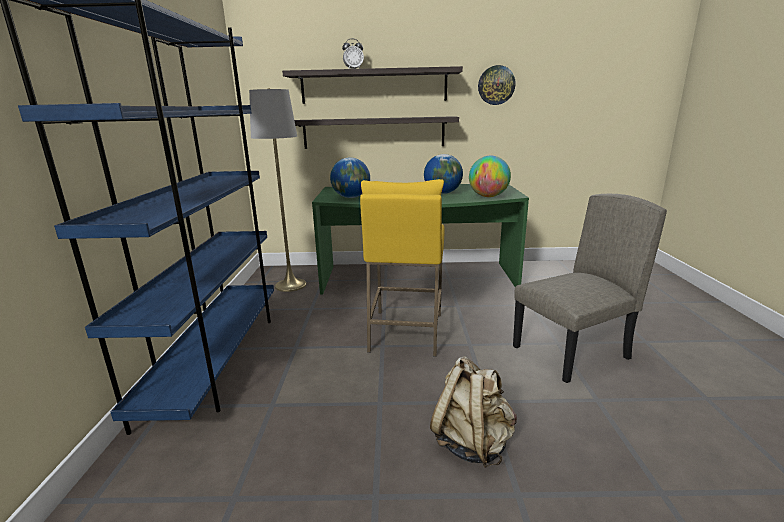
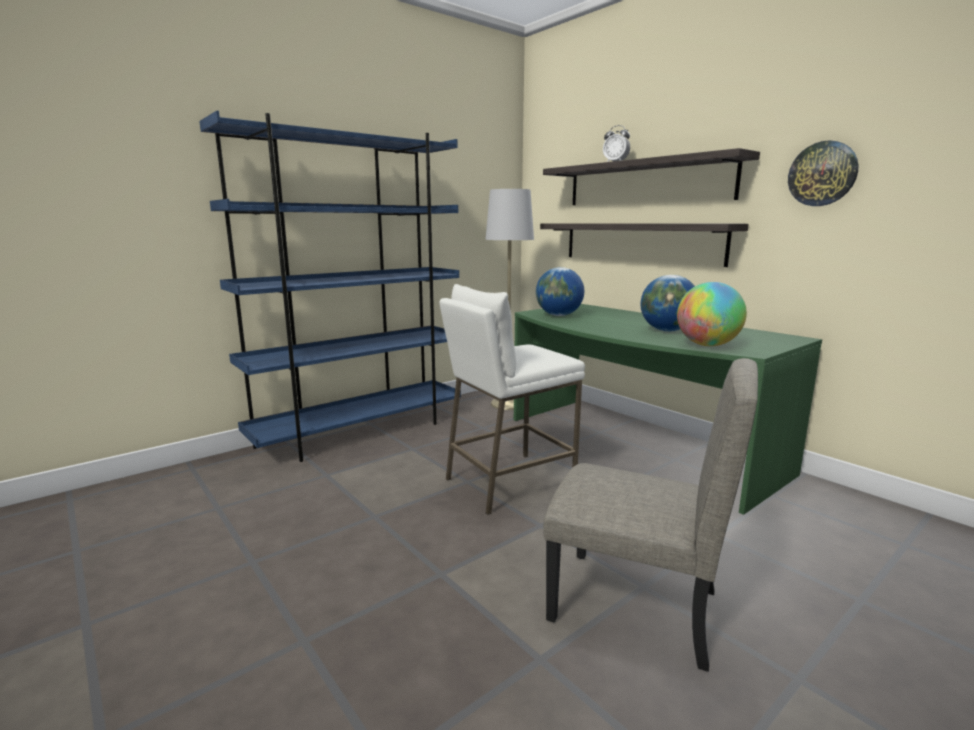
camera: 50 degrees right, 5 degrees down
(405, 332) = (509, 483): yellow stool -> white stool
(472, 443) = (360, 587): beige backpack -> none

